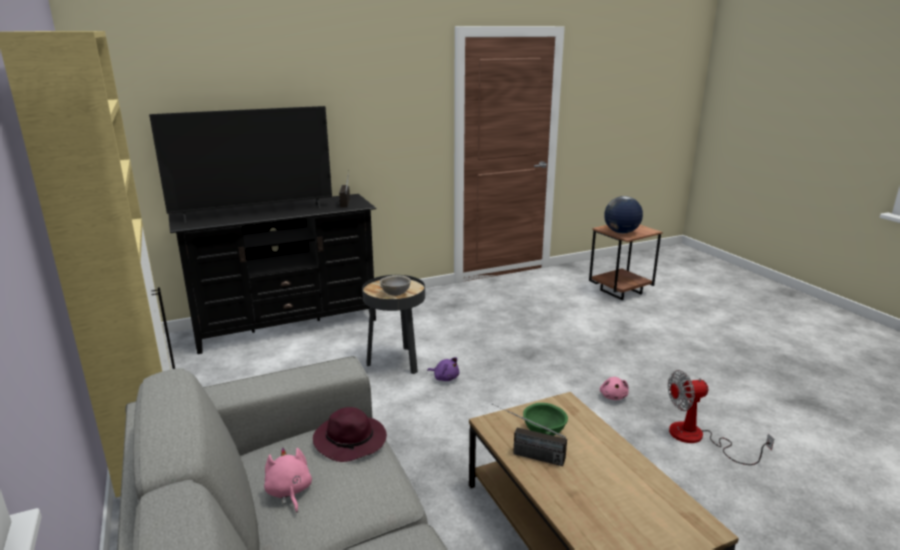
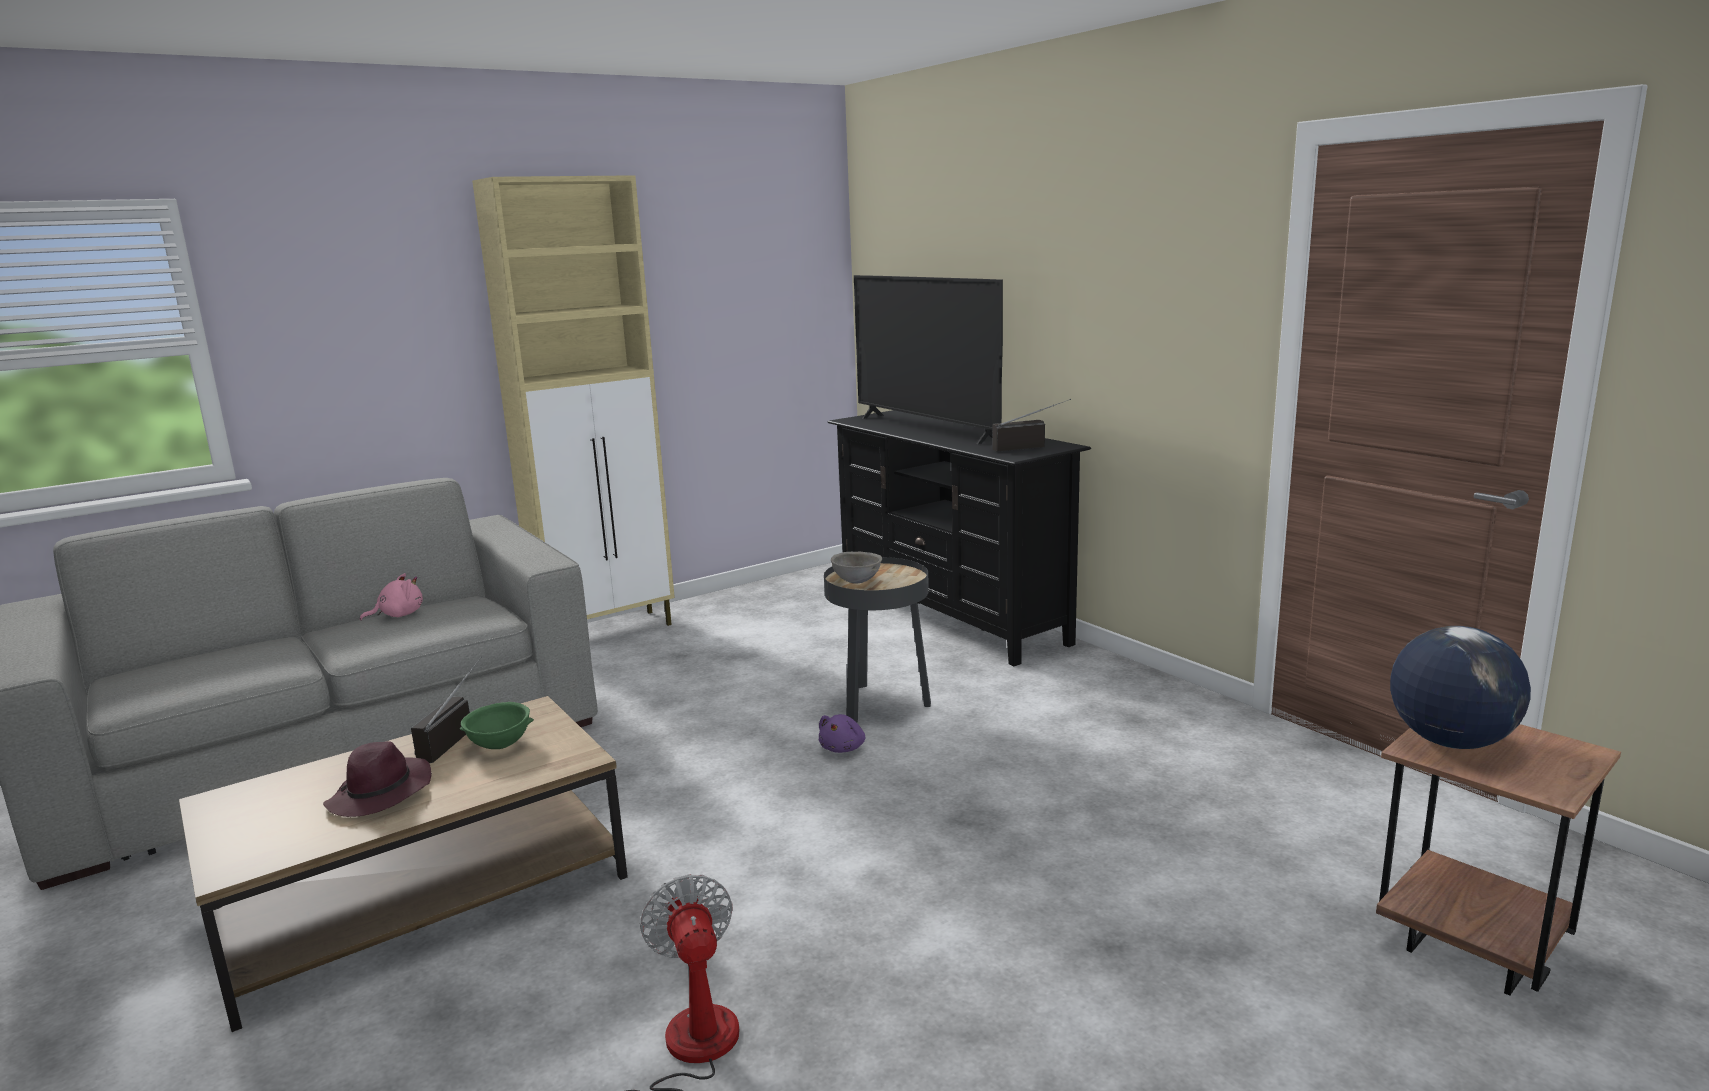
camera: 80 degrees right, 5 degrees down
(351, 441) = (465, 621): purple hat -> purple hat (381, 794)
(613, 396) = (833, 931): pink plush toy -> none

